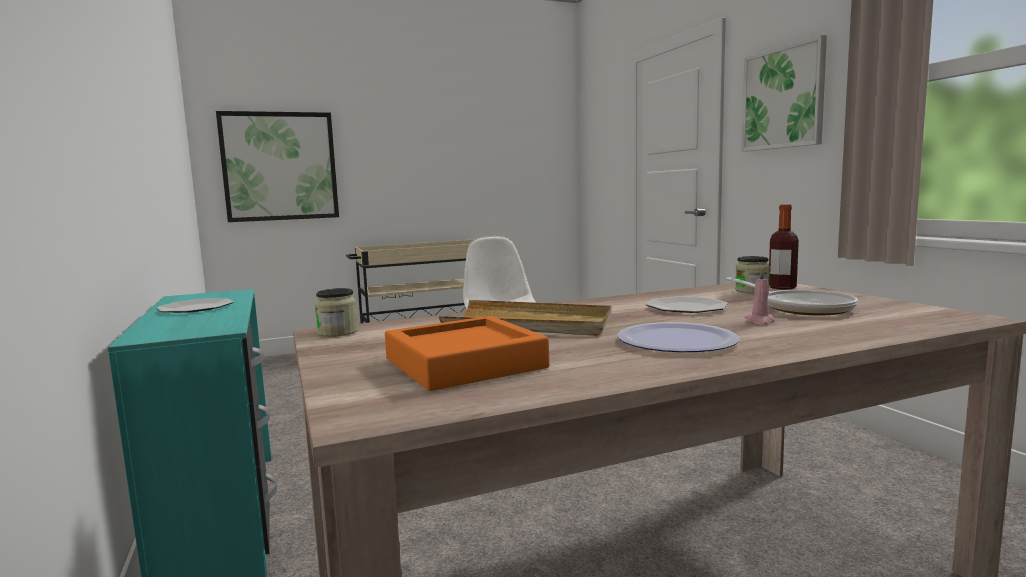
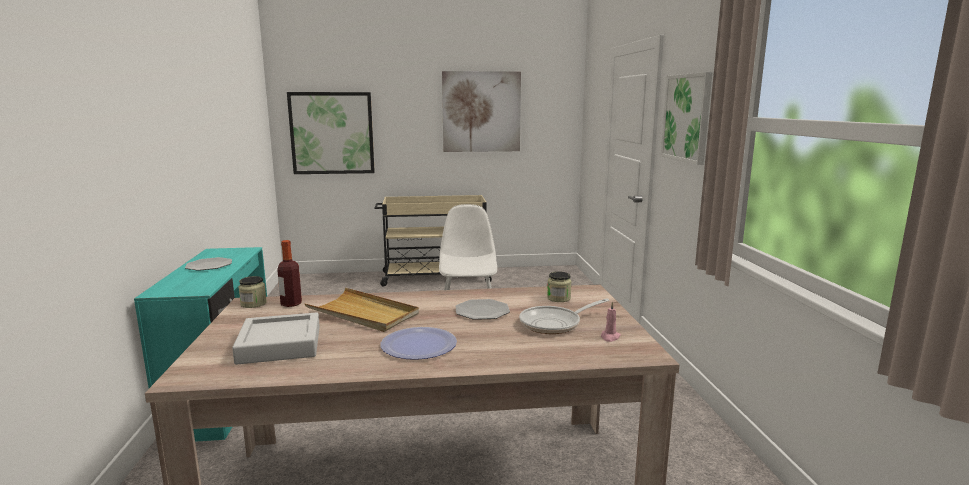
camera: 15 degrees right, 5 degrees up
(464, 363) = (280, 345): orange tray -> grey tray
(468, 139) = (481, 112): none -> picture
(760, 321) = (501, 334): pink candle -> pink candle (610, 337)
(782, 287) = (587, 297): bottle -> bottle (291, 304)
(801, 308) = (554, 324): frying pan -> frying pan turned 75 degrees clockwise

